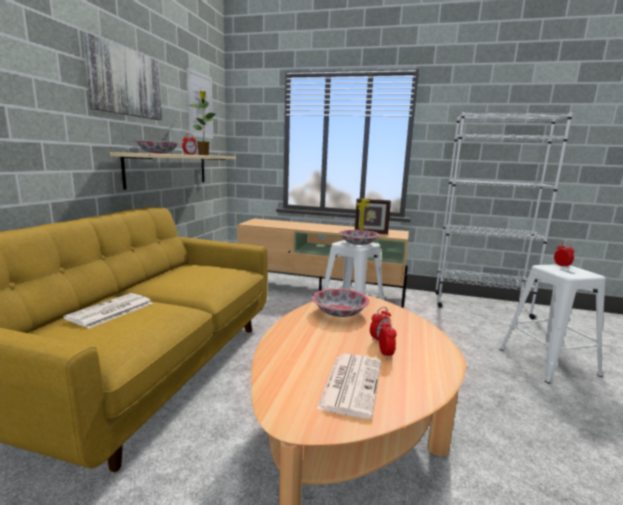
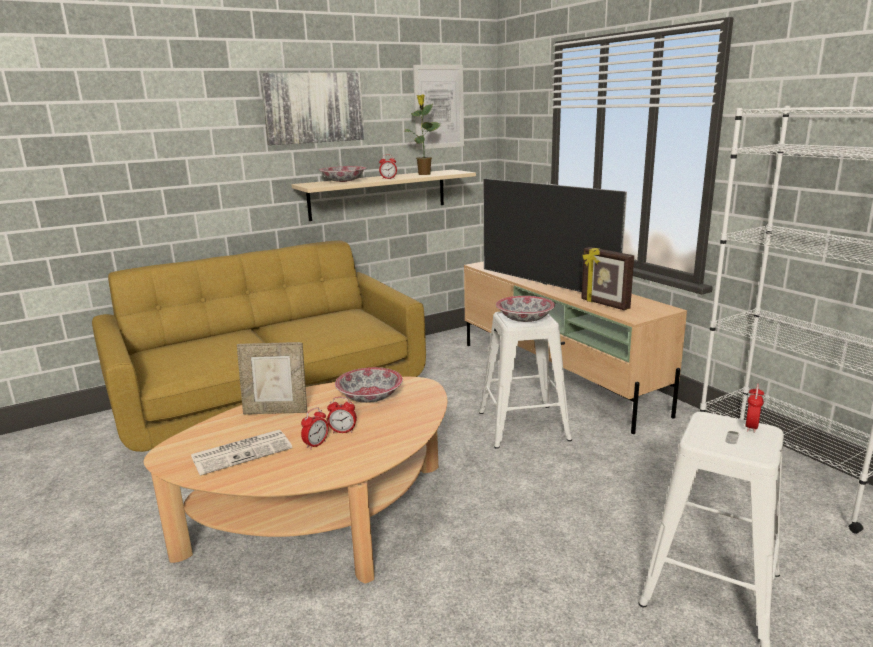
camera: 45 degrees right, 5 degrees up
(110, 311) = (216, 342): newspaper -> none
(299, 344) = (276, 411): none -> picture frame
(315, 228) = (545, 284): none -> television

